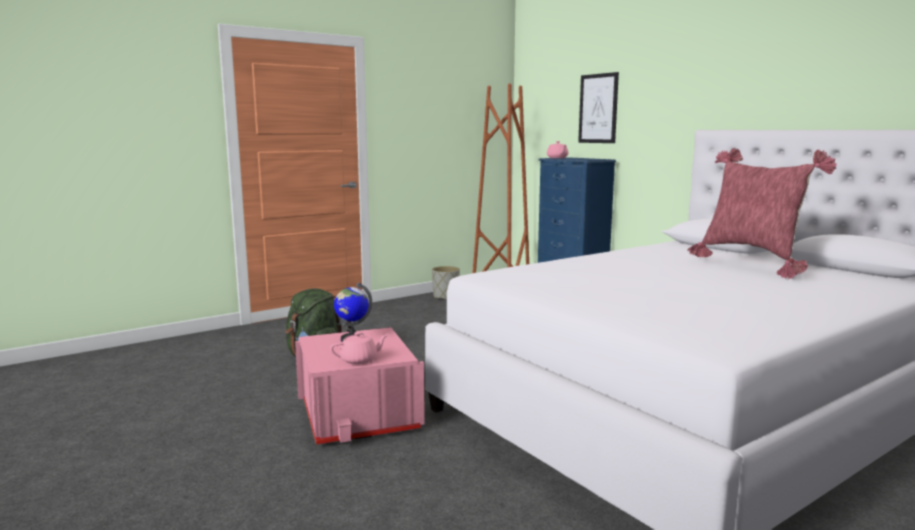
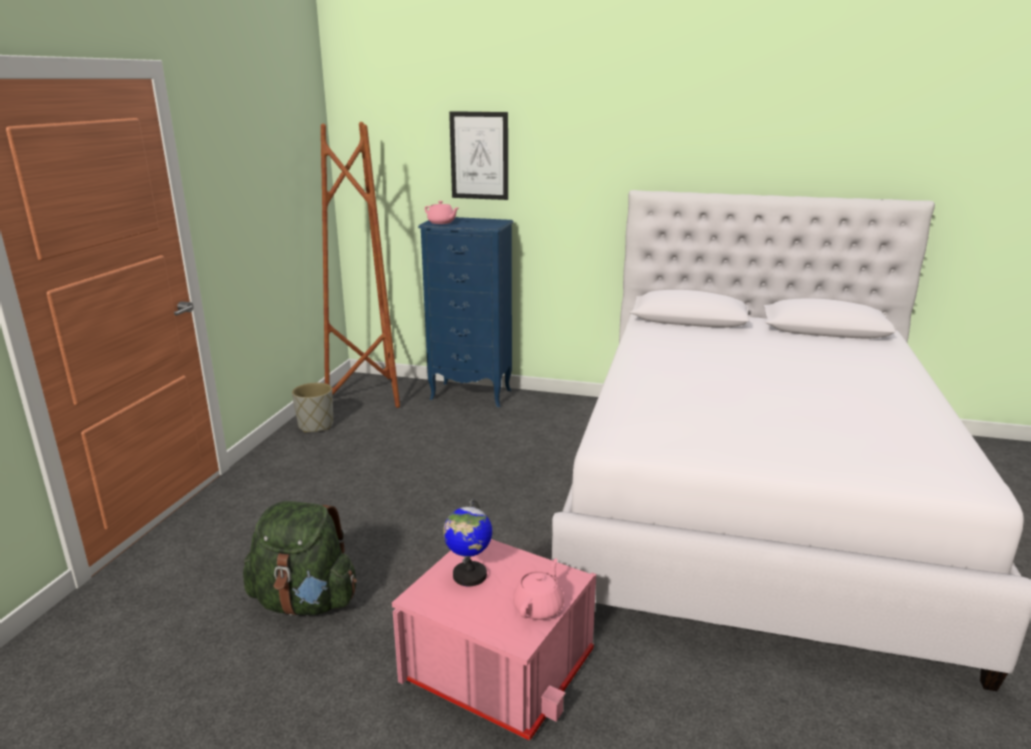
camera: 40 degrees left, 10 degrees up
(752, 267) = (771, 350): red pillow -> none

